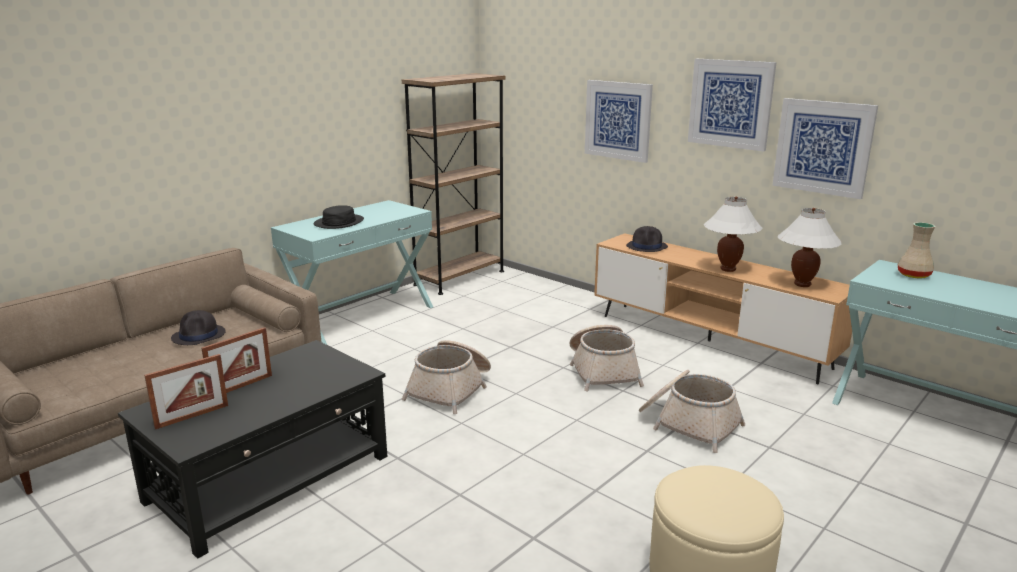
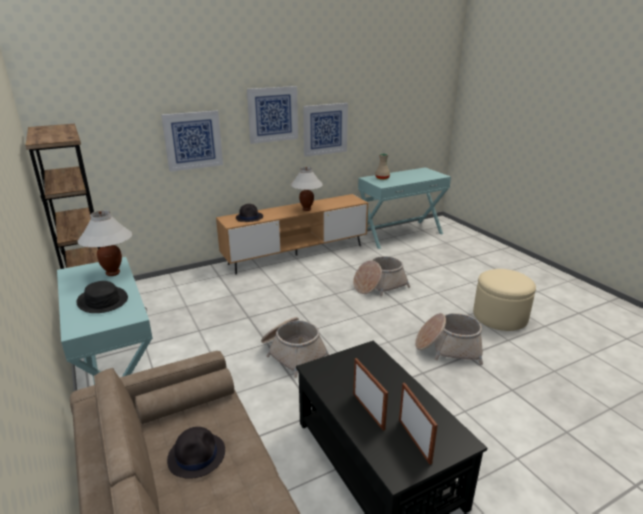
camera: 70 degrees left, 5 degrees up
(602, 370) = (307, 293): basket -> basket (448, 348)
(802, 284) = (341, 202): white table lamp -> white table lamp (113, 273)

